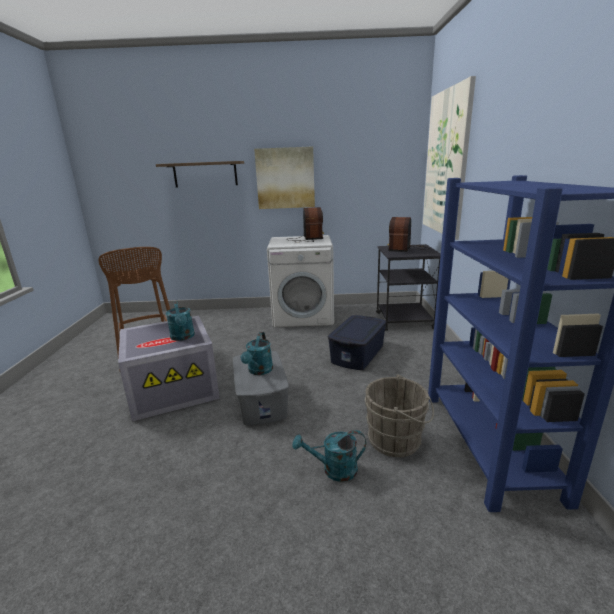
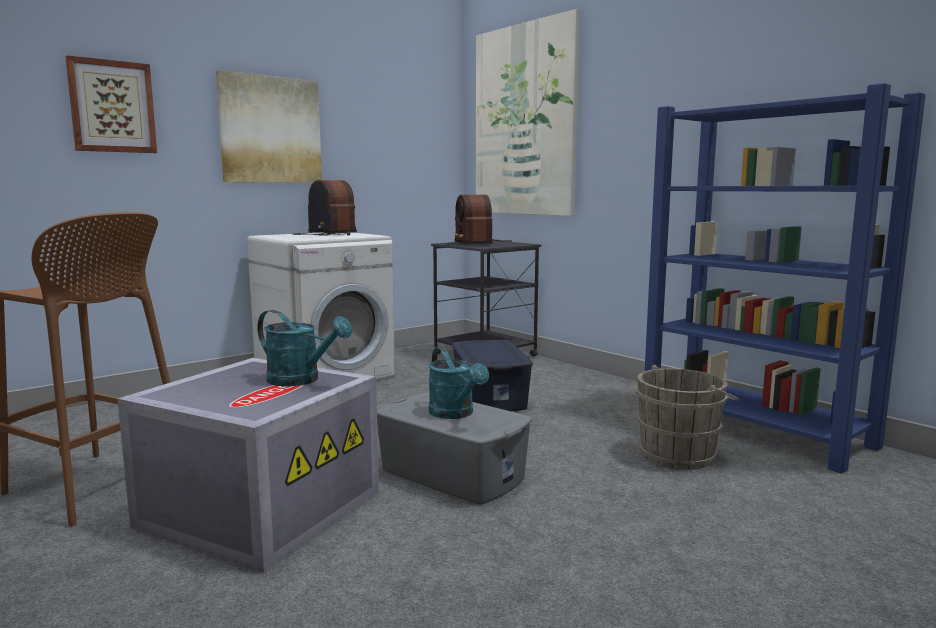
camera: 40 degrees left, 10 degrees down
(205, 174) = (112, 107): shelf -> picture
(333, 470) = (671, 500): turquoise watering can -> none

